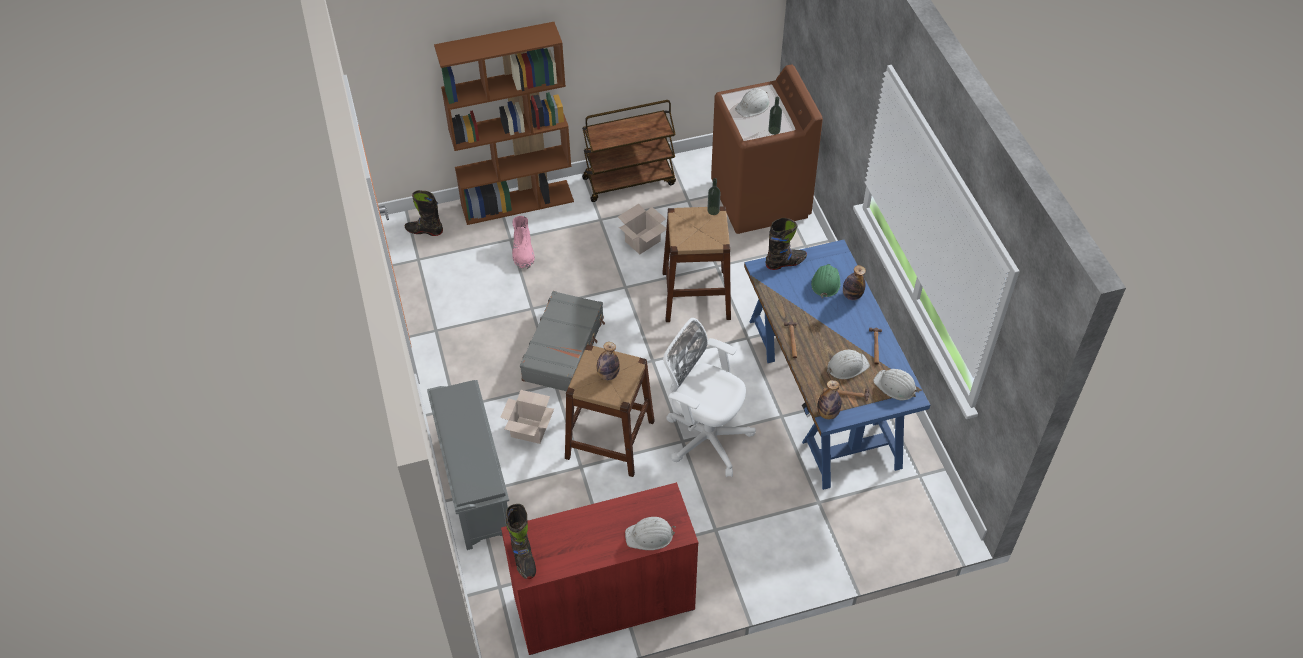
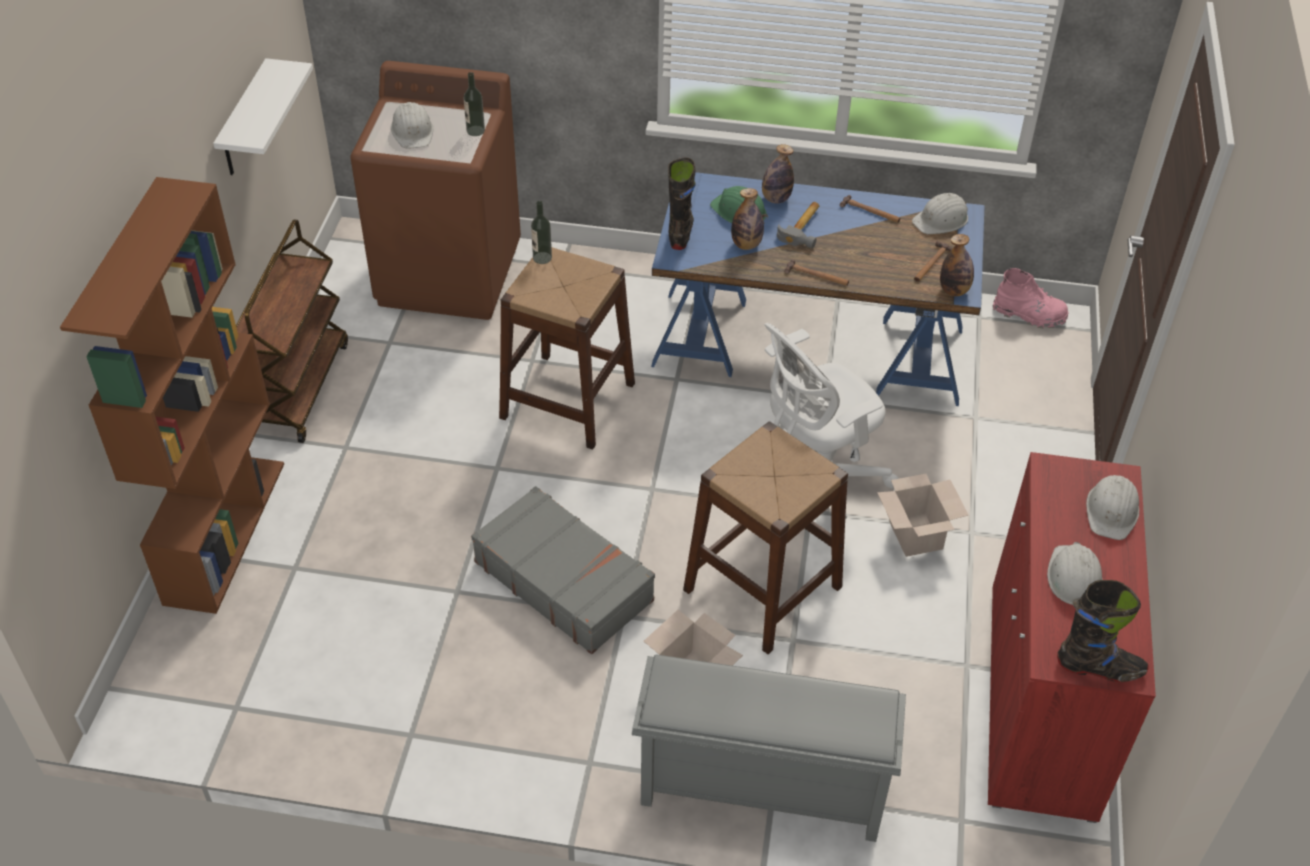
camera: 65 degrees left, 5 degrees down
(424, 230) = (179, 676): black boot -> none
(523, 252) = (335, 561): pink boot -> pink boot (1029, 315)
(608, 375) = (773, 472): bottle -> bottle (746, 245)
(642, 242) = (427, 418): cardboard box -> cardboard box (917, 536)
(674, 35) = (244, 121): none -> white shelf
(834, 319) = (805, 227): none -> hammer
(847, 366) = (887, 246): white hard hat -> white hard hat (1073, 577)

